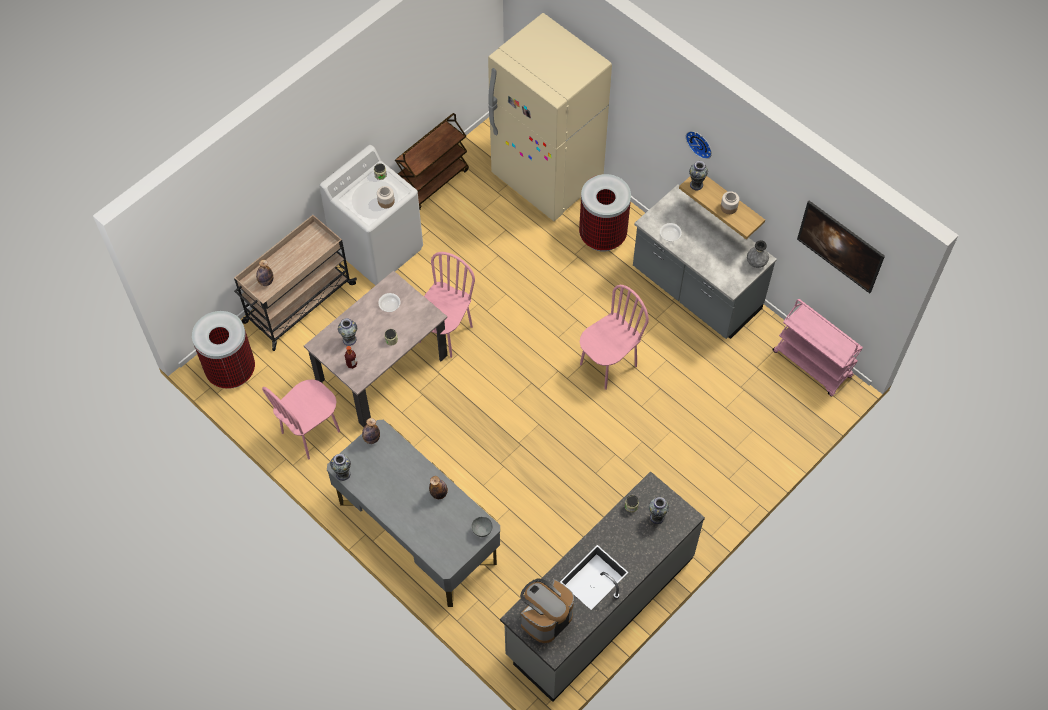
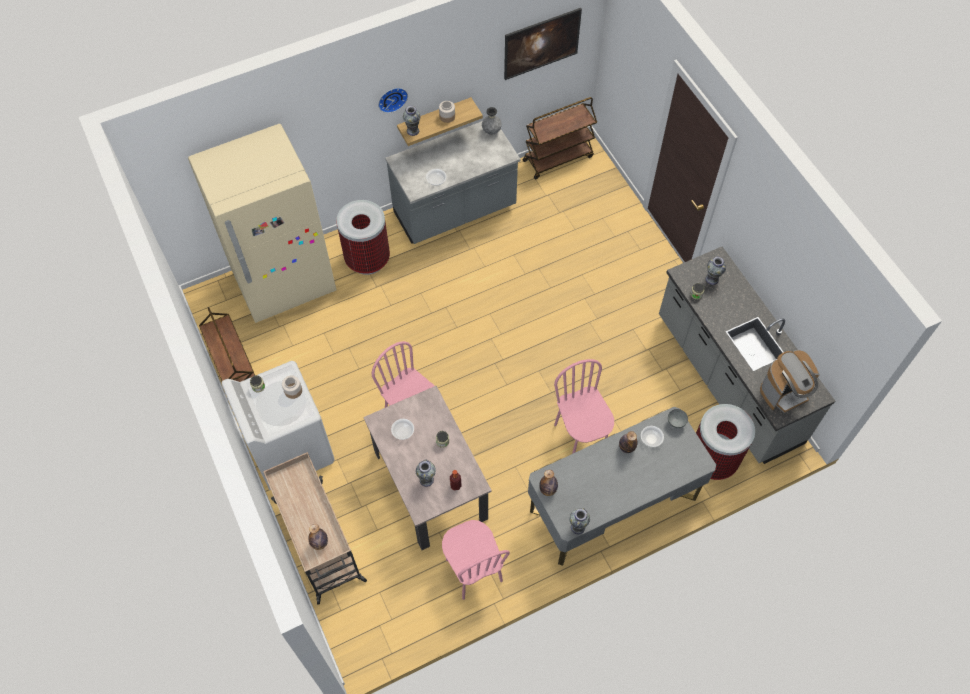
camera: 70 degrees left, 0 degrees up
(231, 370) = (370, 631): trash can -> trash can (712, 460)
(456, 513) = (651, 439): none -> bowl
(545, 617) = (785, 392): coffee machine -> coffee machine turned 90 degrees counterclockwise
(608, 365) = (500, 298): pink chair -> pink chair (581, 435)
(812, 364) = (558, 158): pink cart -> brown cart

